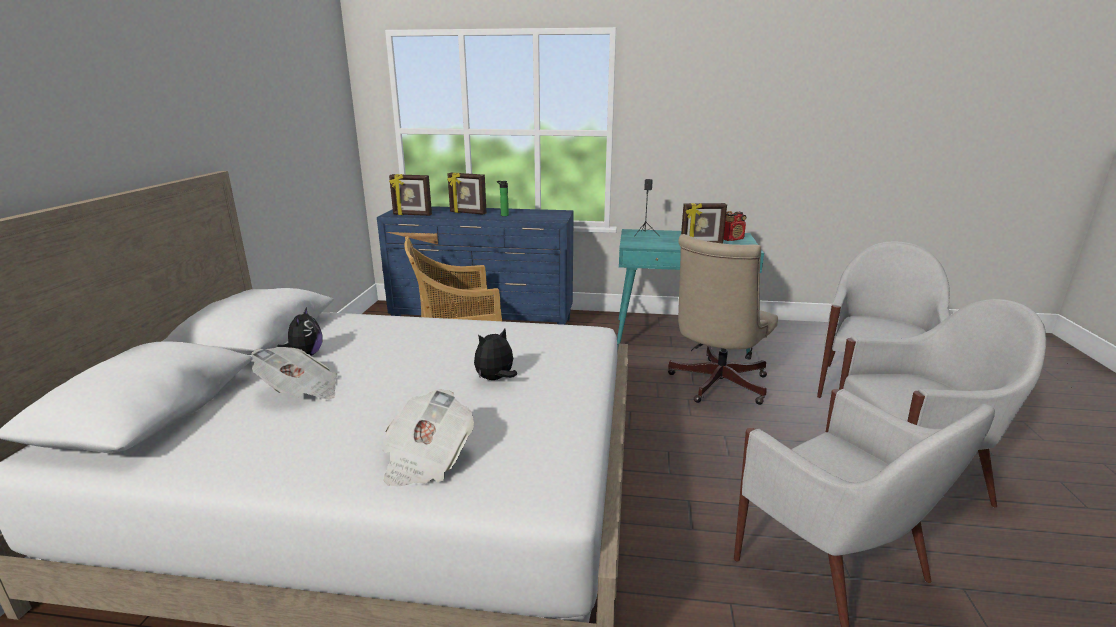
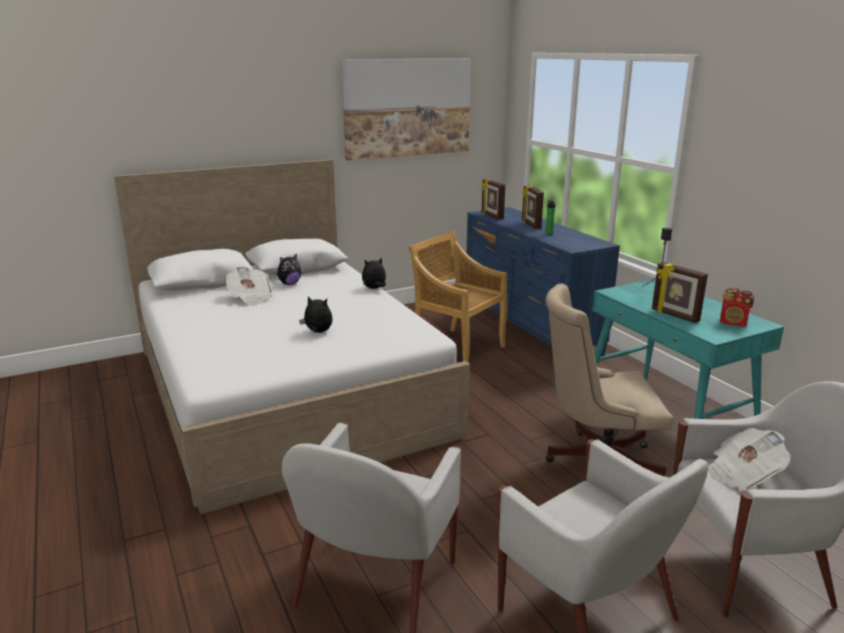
camera: 55 degrees right, 0 degrees up
(278, 94) = (407, 108): none -> picture
(419, 319) = (374, 288): none -> plush toy
(426, 460) = (214, 345): newspaper -> newspaper (741, 474)

